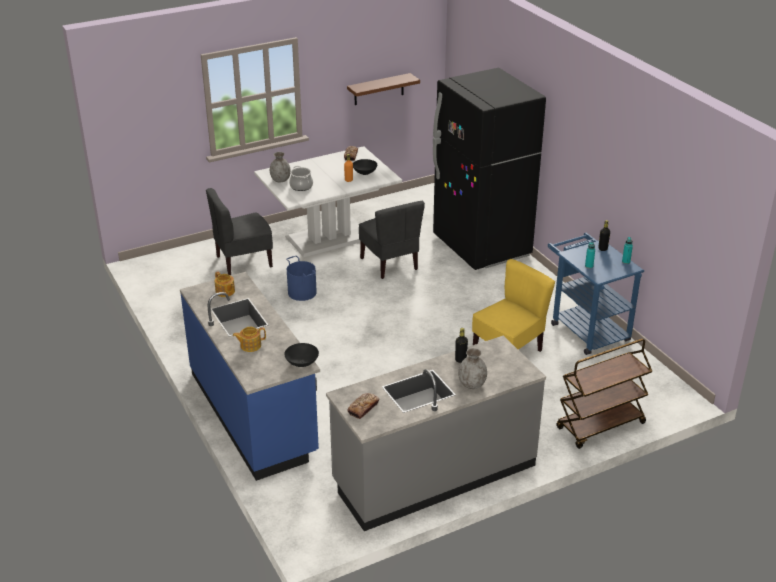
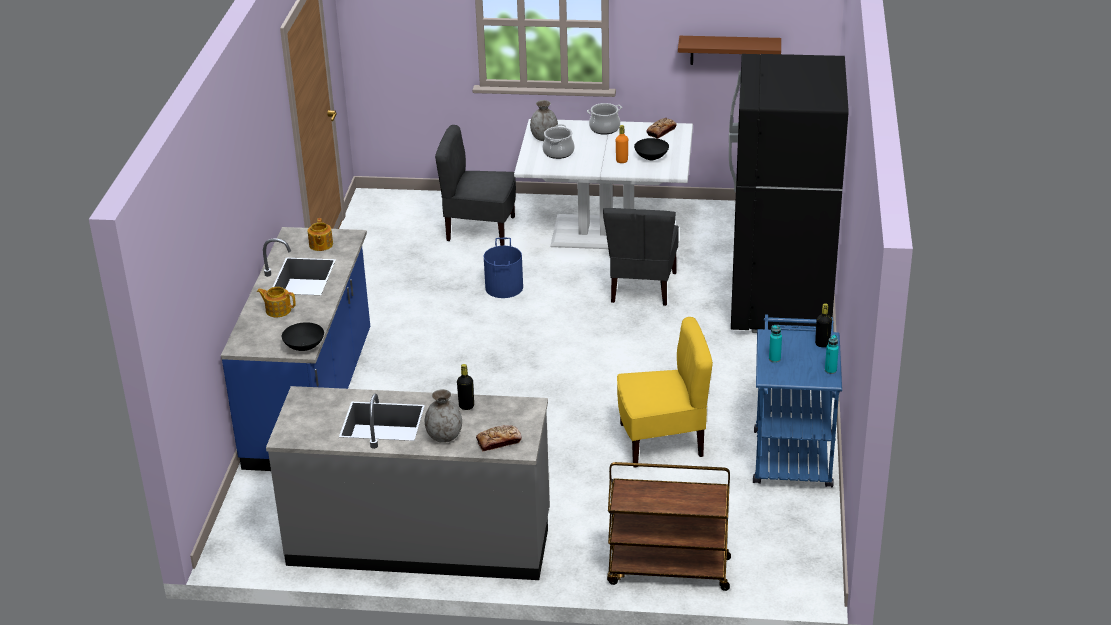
camera: 35 degrees right, 0 degrees up
(313, 163) = (604, 128): none -> cooking pot
(363, 408) = (306, 416): bread -> bread (499, 441)

